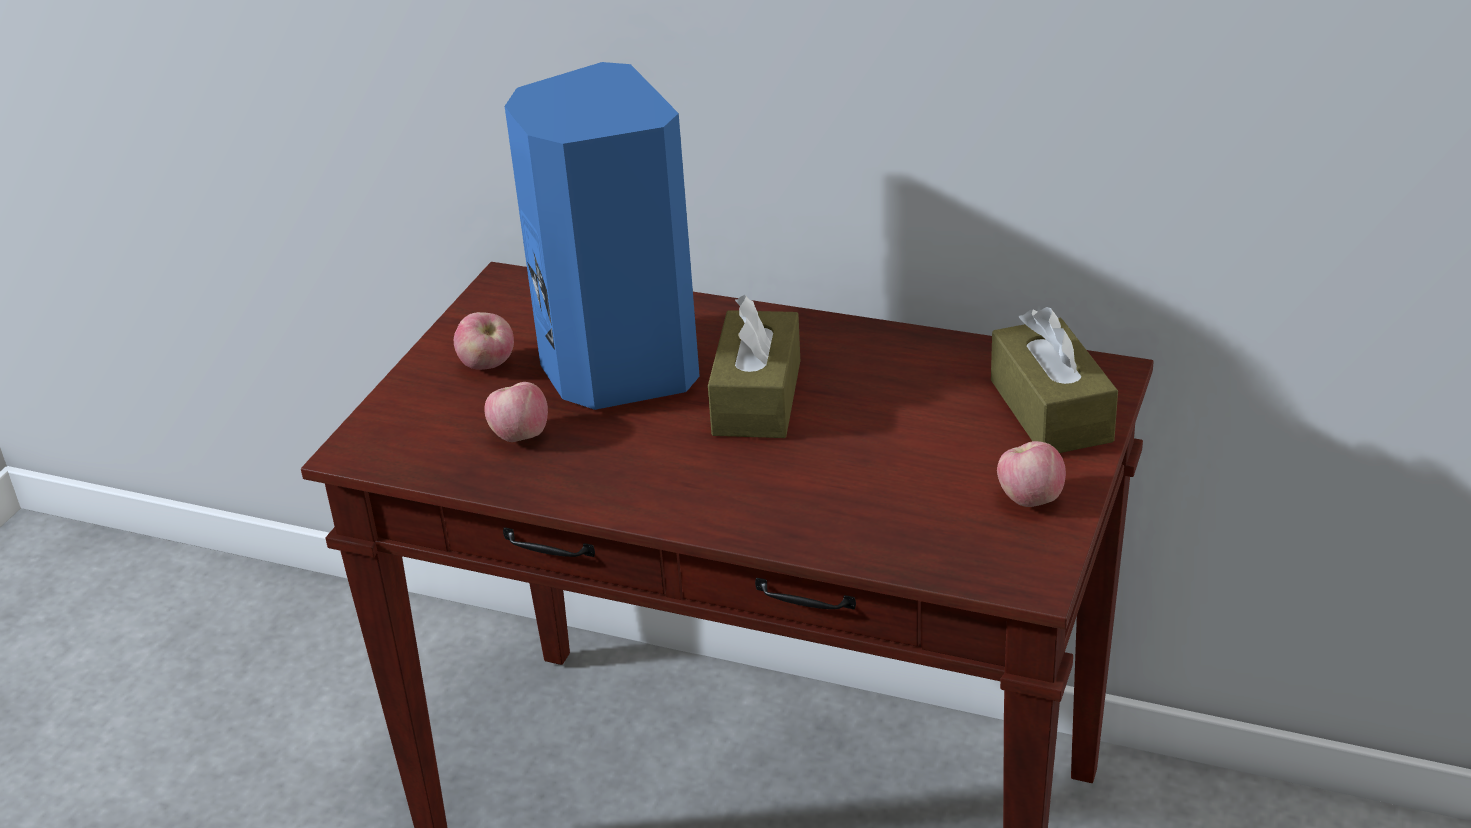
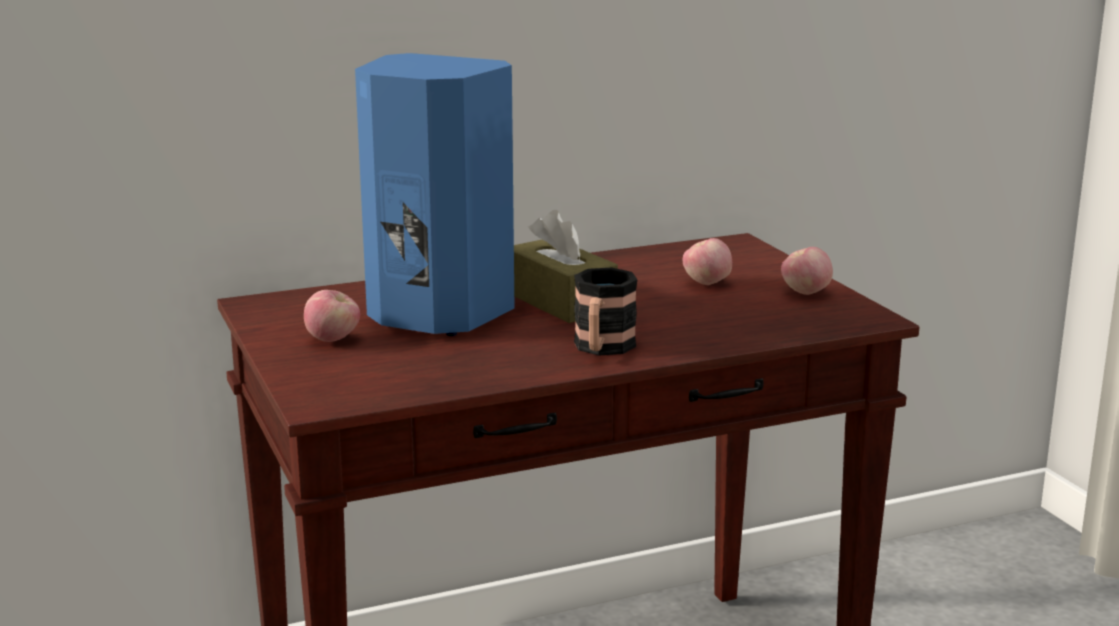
camera: 45 degrees left, 15 degrees down
(520, 436) = (434, 360): apple -> apple (706, 283)
(679, 491) = (602, 349): none -> mug
(1050, 410) = (740, 261): brown tissue box -> none

